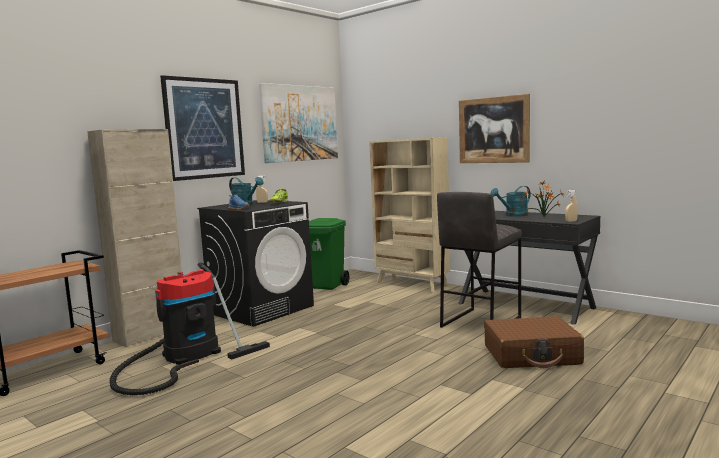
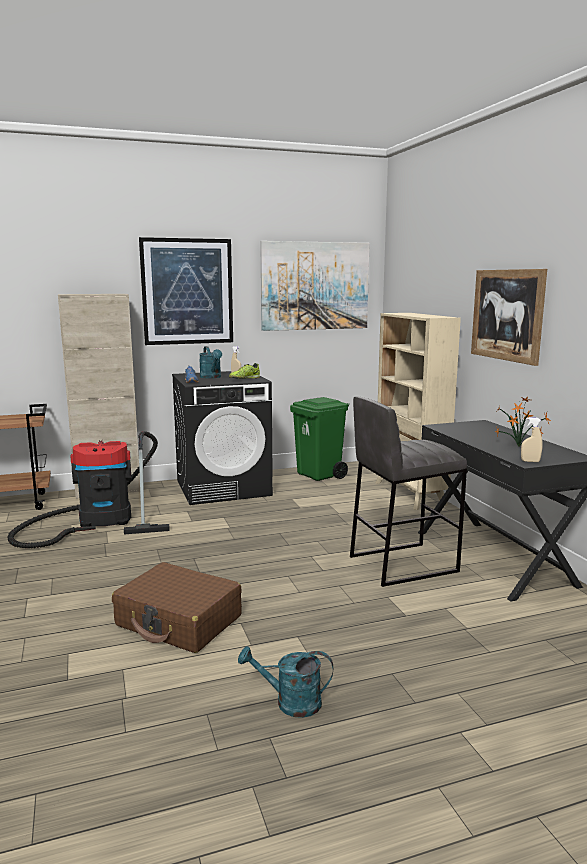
camera: 30 degrees right, 5 degrees up
(513, 215) = (491, 436): turquoise watering can -> turquoise watering can (290, 703)
(532, 355) = (388, 624): brown suitcase -> brown suitcase (179, 621)

